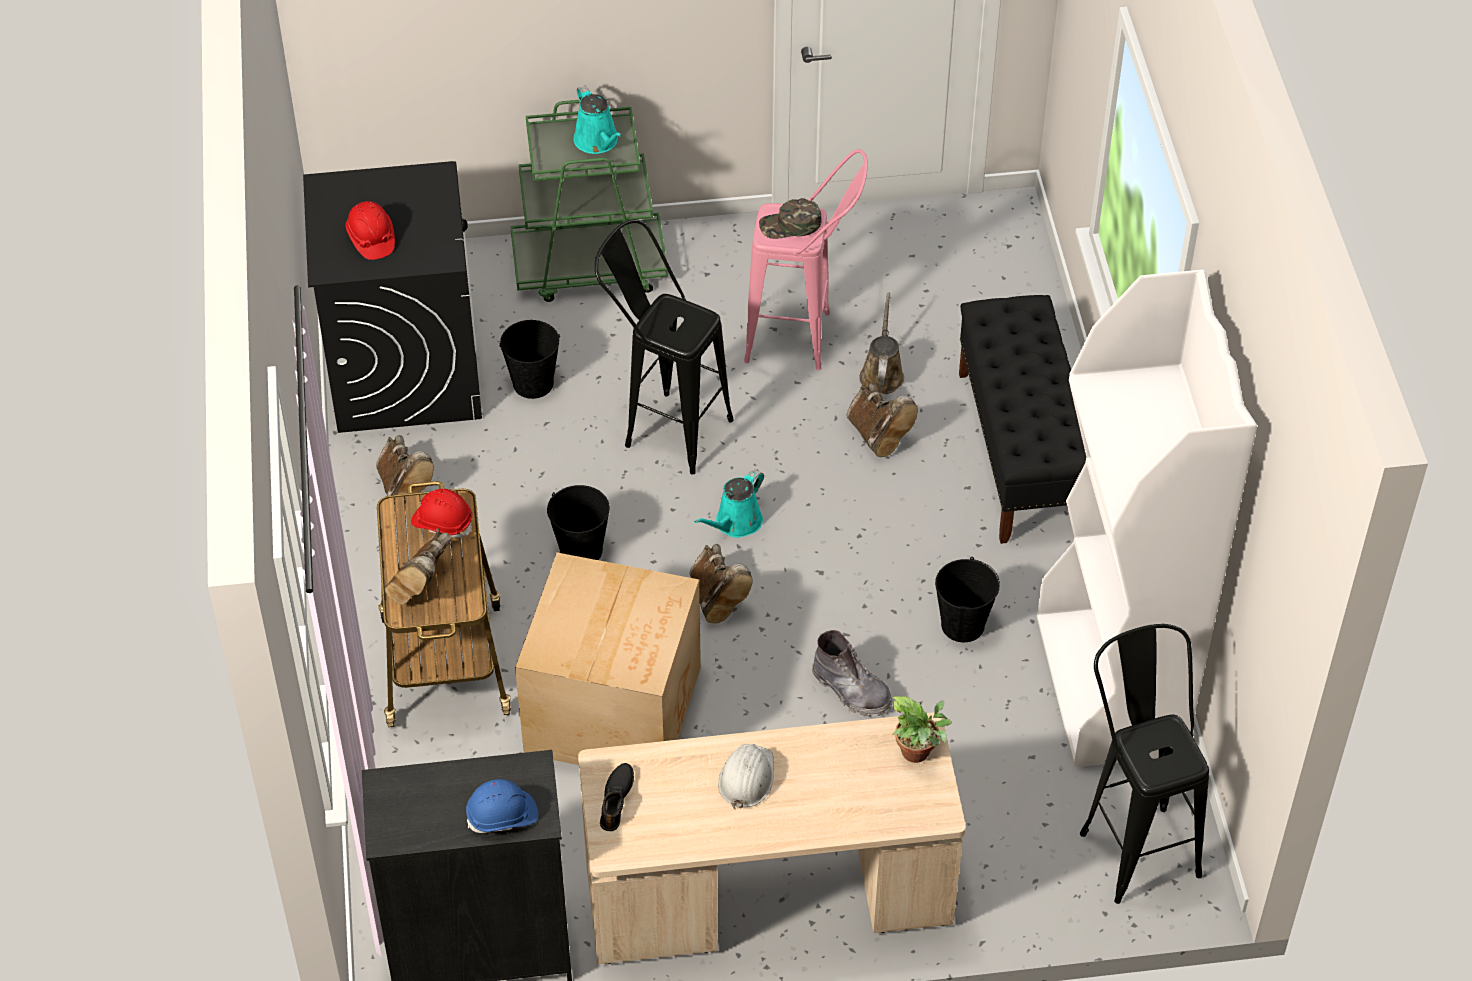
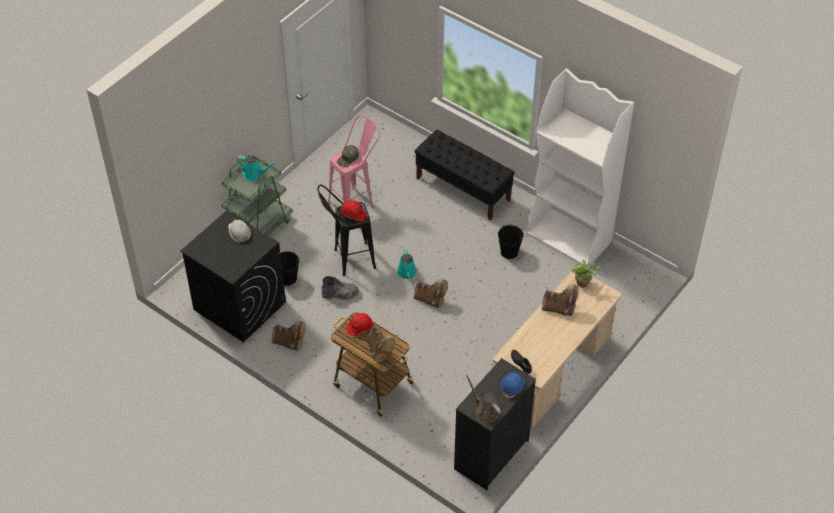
camera: 45 degrees left, 0 degrees up
(371, 239) = (233, 254): red hard hat -> red hard hat (353, 215)
(581, 550) = (370, 317): black bucket -> none
(616, 708) = (442, 355): cardboard box -> none
(746, 778) = (547, 327): white hard hat -> white hard hat (239, 232)
(851, 690) = (502, 295): grey boot -> grey boot (340, 294)
(878, 436) = (416, 215): brown boot -> brown boot (560, 309)
(882, 373) = (393, 195): brown watering can -> brown watering can (485, 411)
(1132, 839) = (626, 275): black stool -> none

